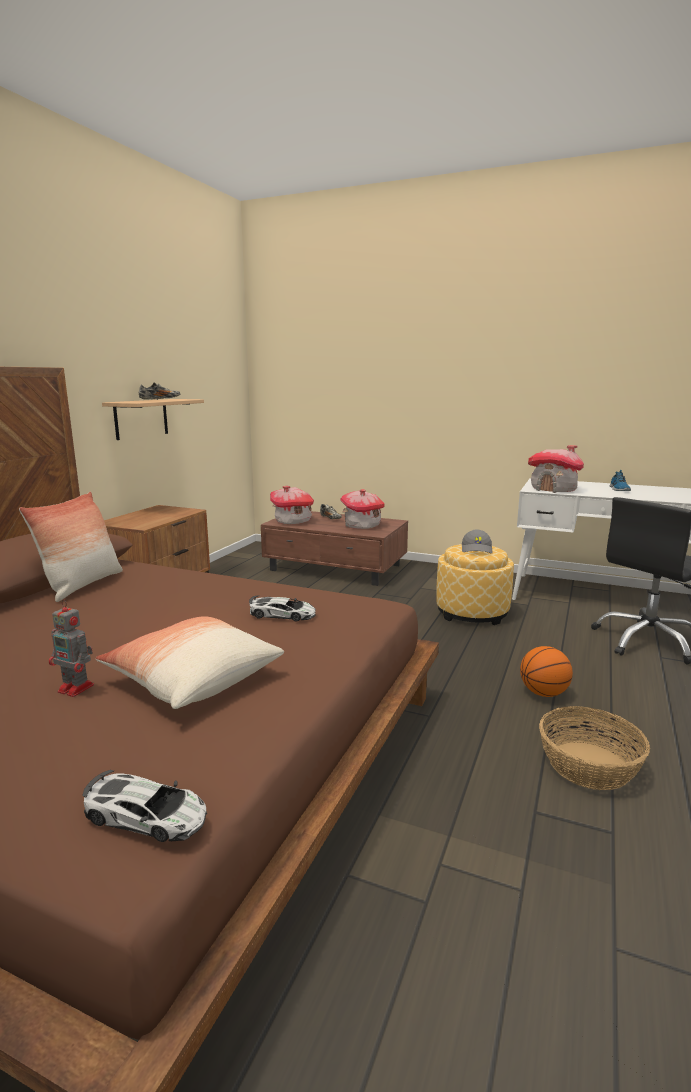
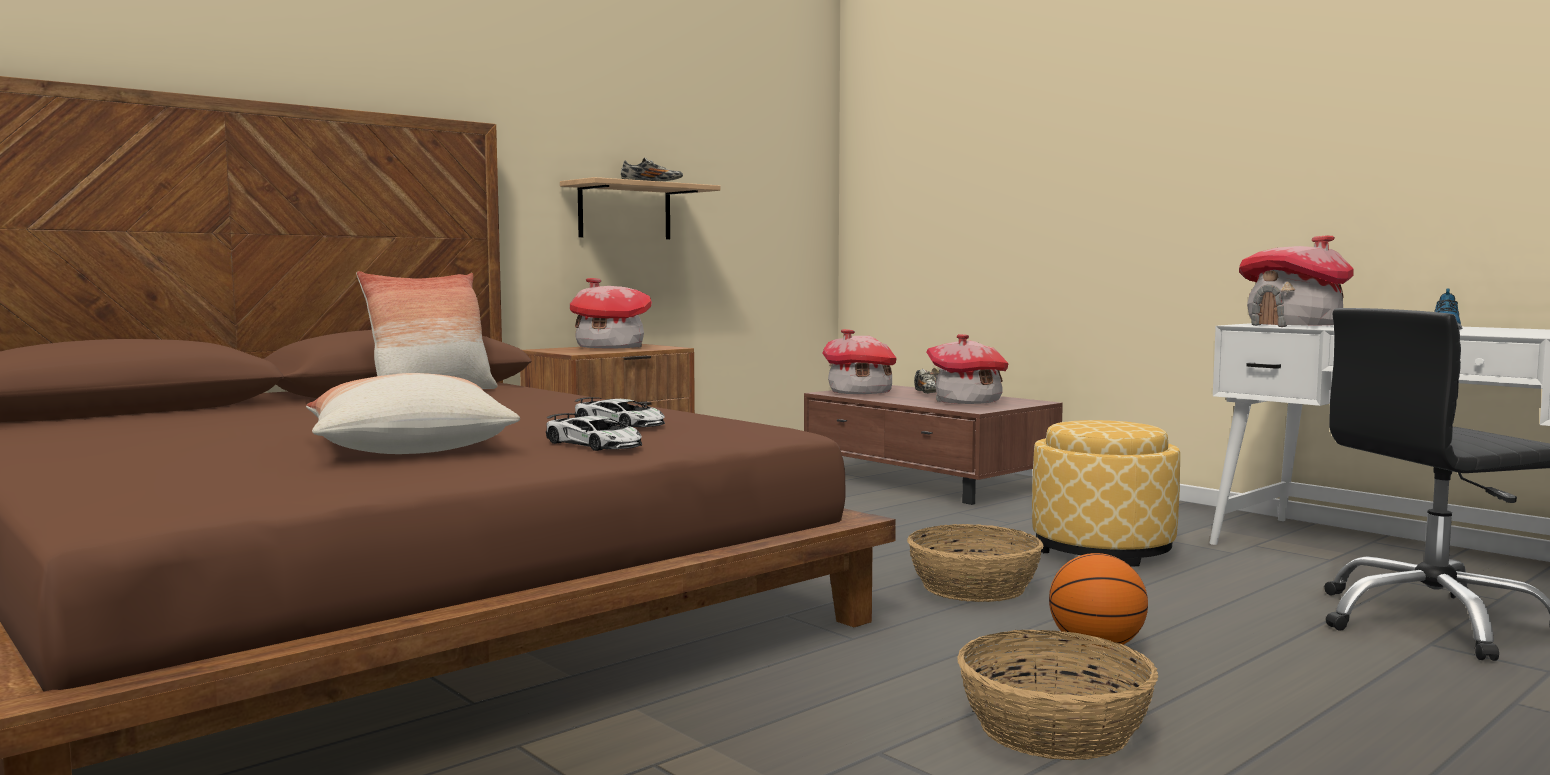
camera: 25 degrees right, 10 degrees down
(77, 688) = (275, 437): toy robot -> none
(147, 816) = (177, 493): toy car -> toy car (594, 444)
(152, 515) = (609, 348): none -> toy house
(445, 657) = (974, 587): none -> basket
(477, 549) = (1108, 424): grey cap -> none

